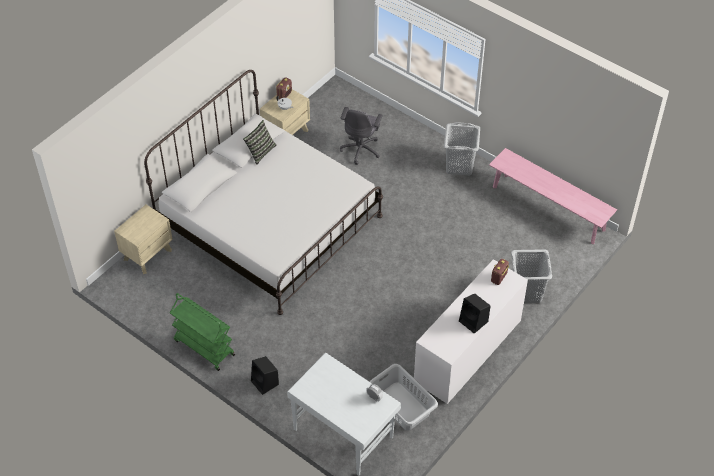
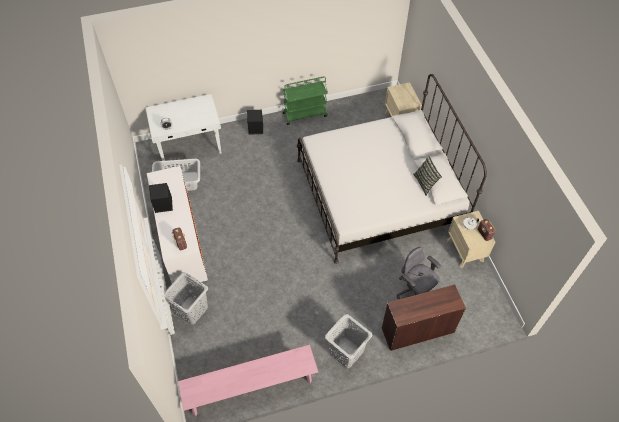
camera: 125 degrees right, 5 degrees up
(396, 132) = (417, 329): none -> brown desk

